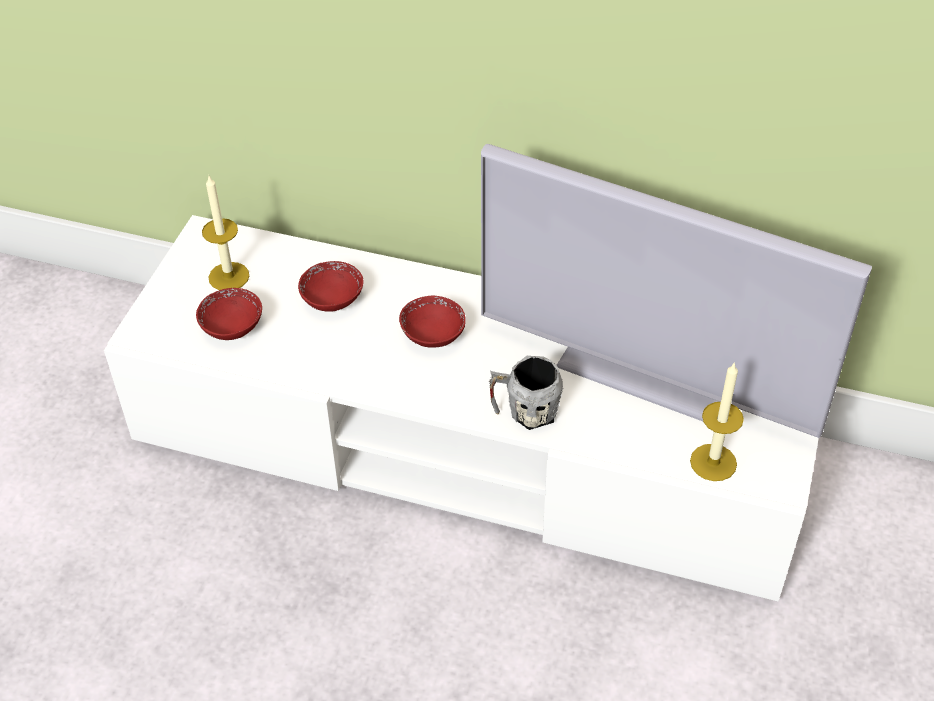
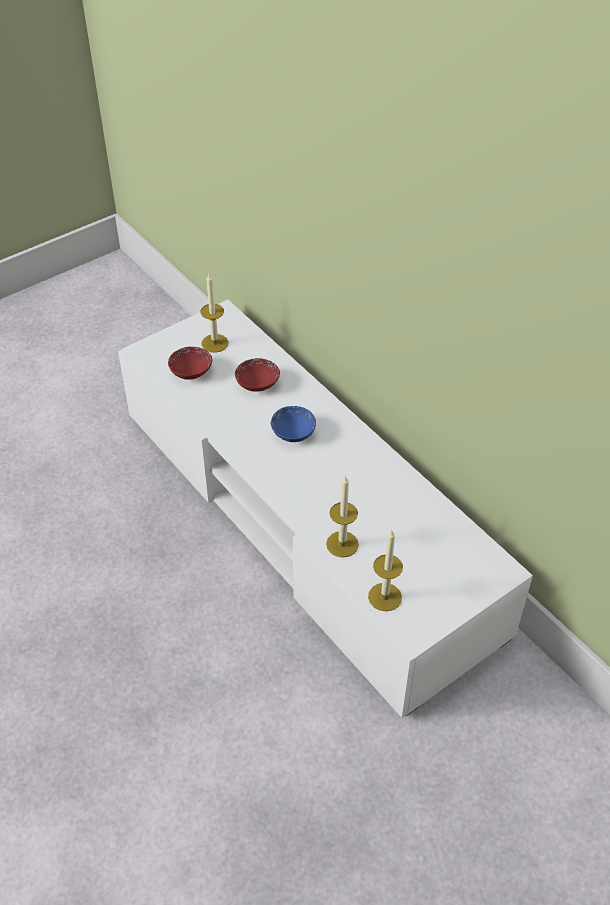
camera: 35 degrees right, 0 degrees up
(432, 335) = (293, 433): red bowl -> blue bowl
(525, 412) = (302, 505): grey mug -> none
(612, 431) = (342, 544): none -> candle
(648, 375) = (396, 524): television -> none

